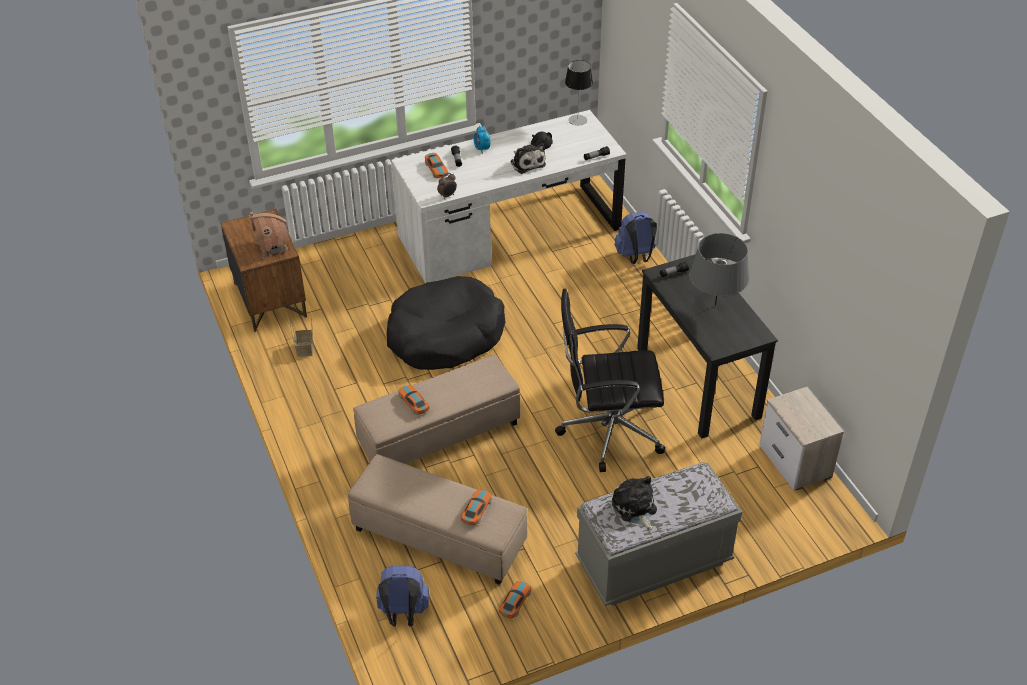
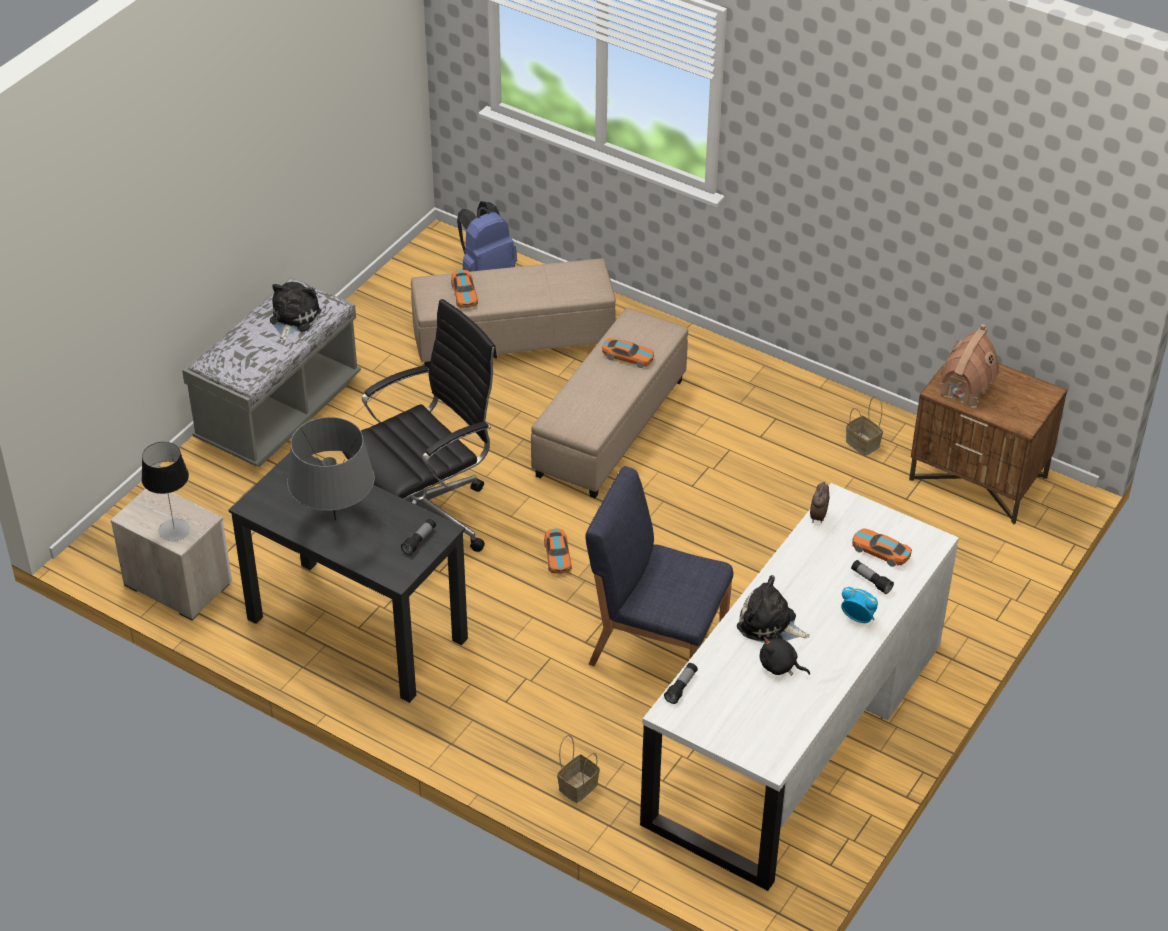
camera: 145 degrees right, 0 degrees up
(445, 336) = (721, 537): black dog bed -> none
(515, 602) = (391, 322): toy car -> toy car (557, 556)
(537, 299) = (656, 644): none -> blue chair
(577, 120) = (776, 750): table lamp -> table lamp (174, 530)
(635, 257) = (578, 786): blue backpack -> basket
(635, 508) = (293, 319): plush toy -> plush toy turned 105 degrees counterclockwise

